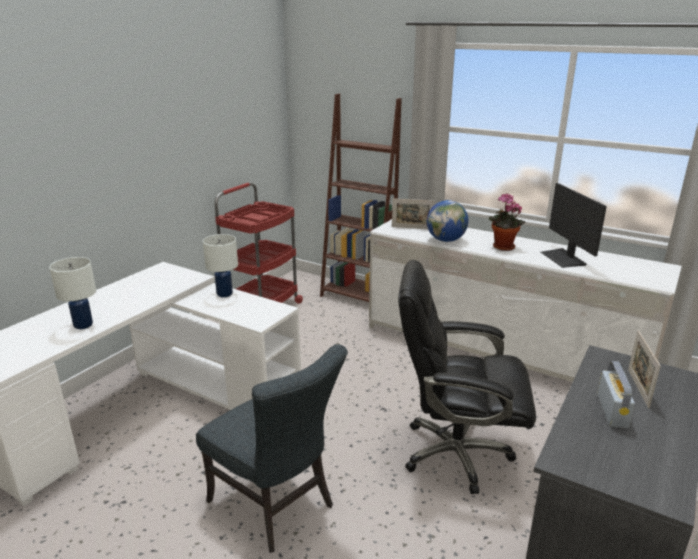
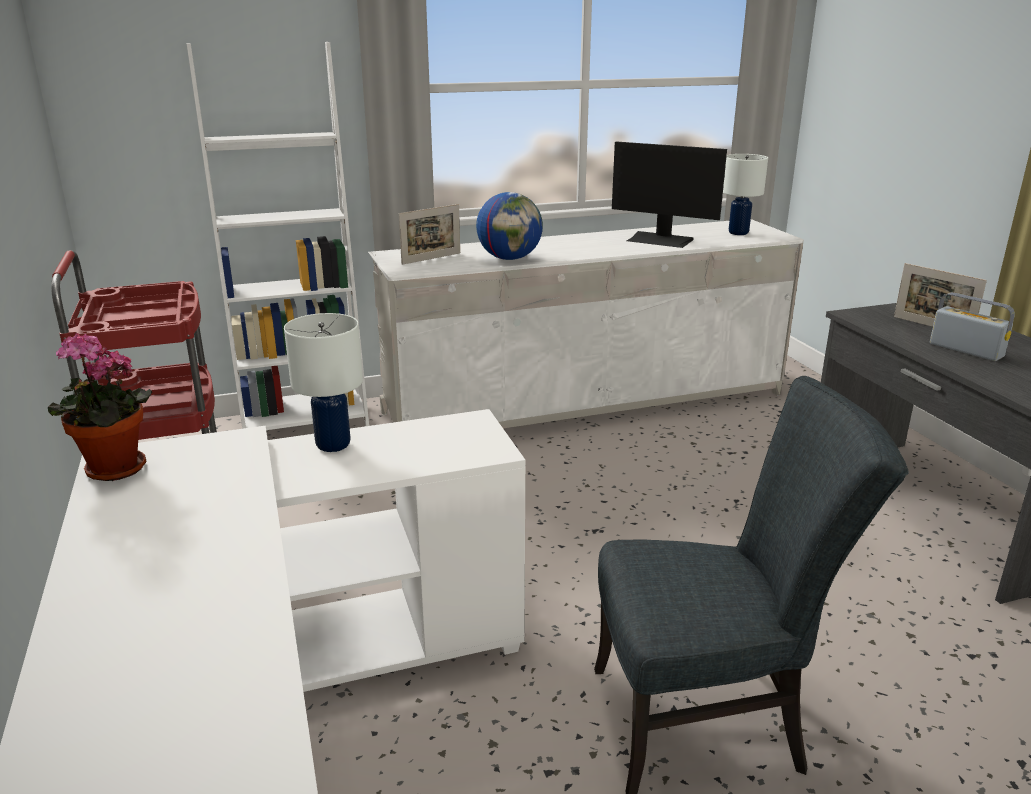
camera: 50 degrees left, 0 degrees up
(82, 325) = (214, 622): white table lamp -> white table lamp (737, 233)
(357, 296) = (305, 424): brown bookcase -> white bookcase
(458, 453) = (742, 523): black office chair -> none
(502, 247) = (583, 248): potted plant -> potted plant (112, 471)

